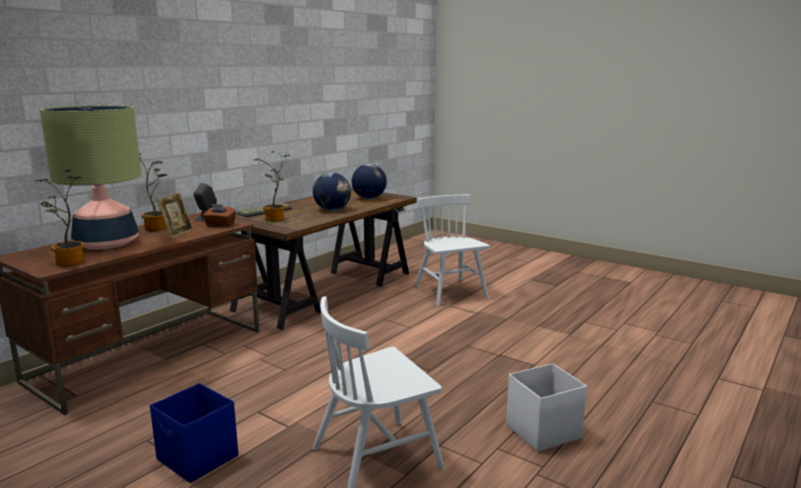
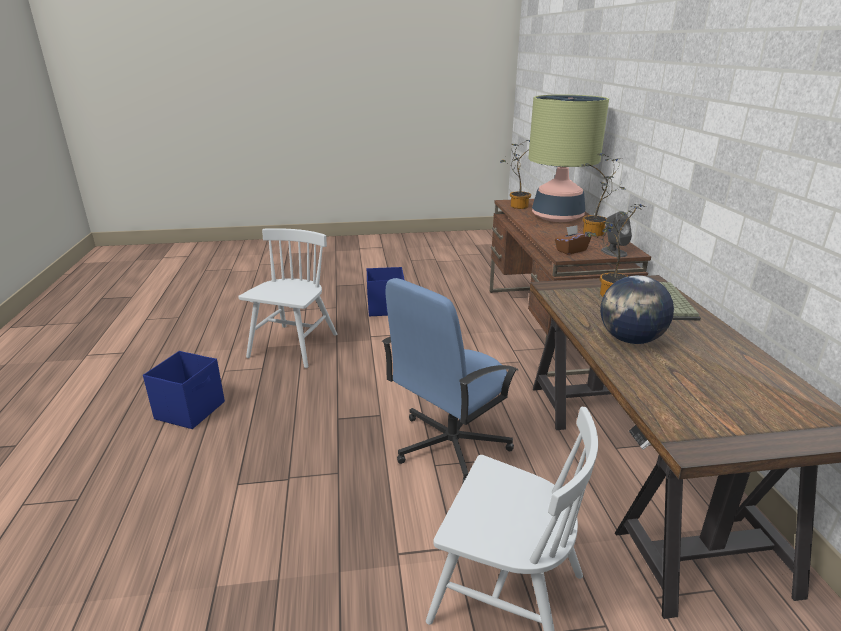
camera: 135 degrees right, 10 degrees up
(177, 233) = (559, 235): picture frame -> none
(369, 198) = (709, 404): globe -> none
(387, 330) = (449, 445): none -> blue office chair
(542, 431) = (191, 410): white storage box -> blue storage box

